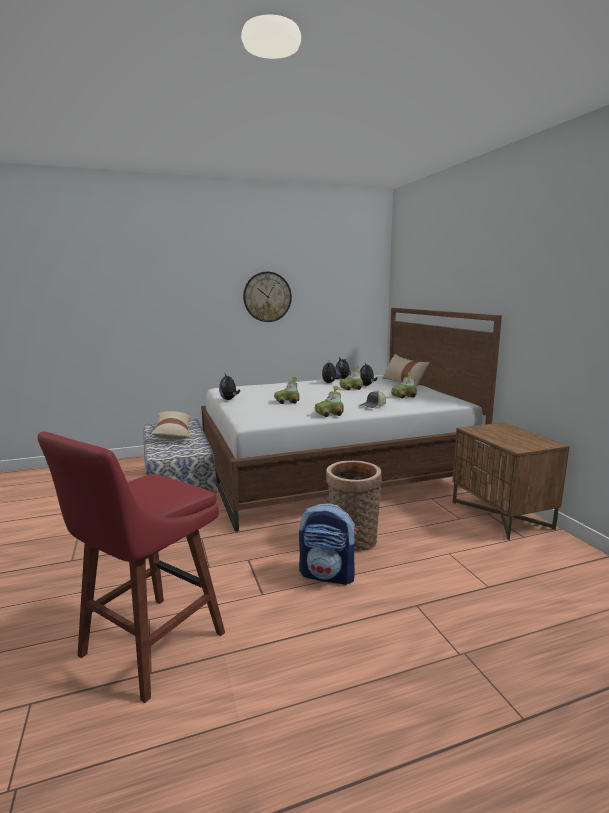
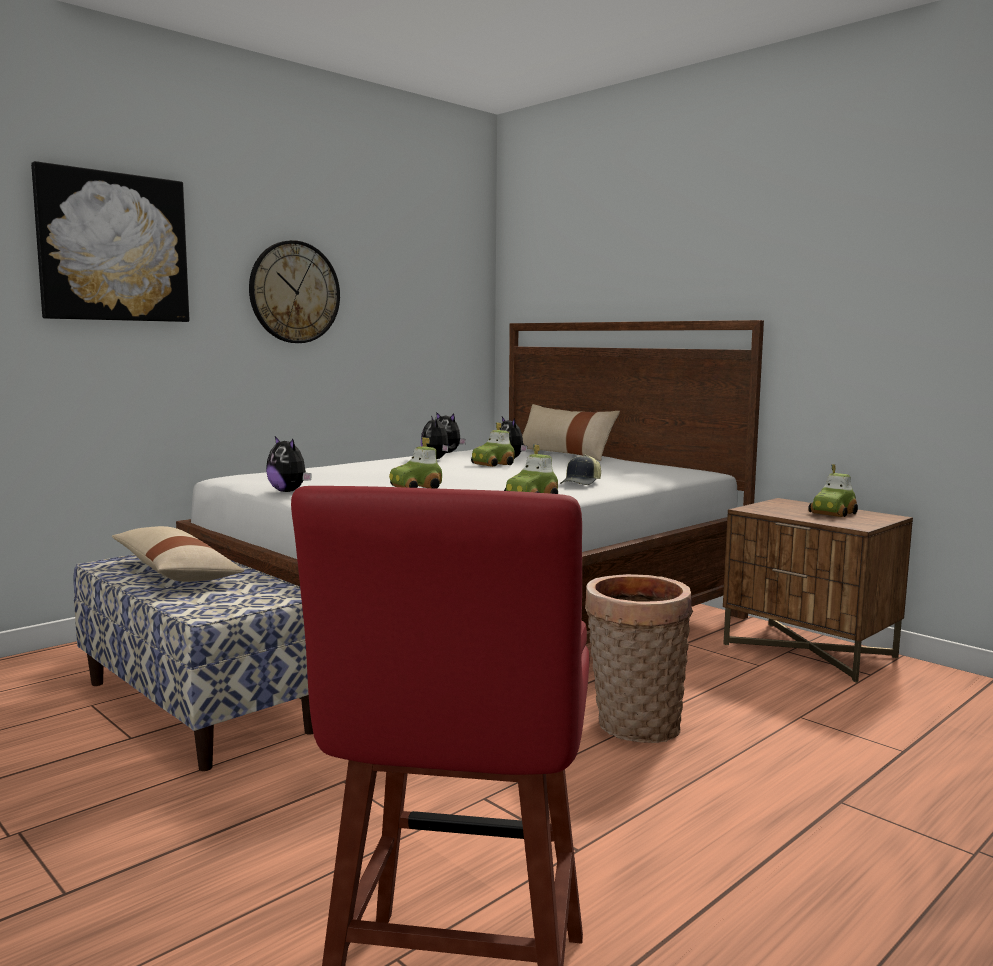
camera: 25 degrees left, 5 degrees down
(177, 282) = (113, 247): none -> picture
(328, 575) = (656, 789): backpack -> none
(403, 396) = (602, 469): toy car -> toy car (833, 513)

